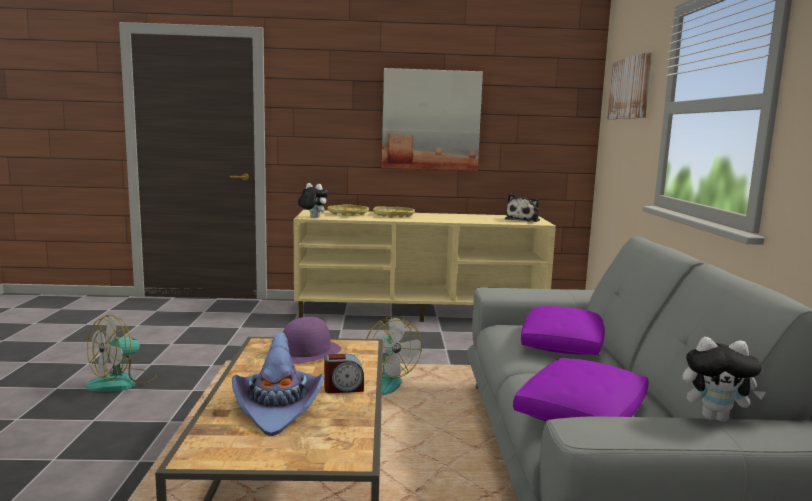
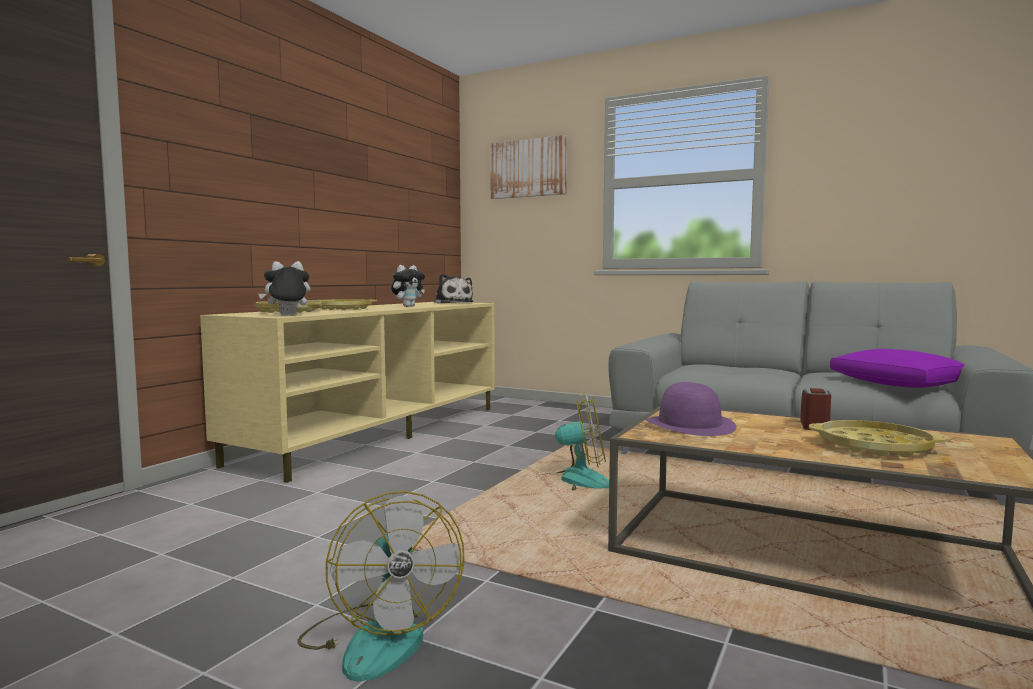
camera: 60 degrees left, 5 degrees down
(278, 408) = (874, 446): purple hat -> yellow tray
(431, 120) = (340, 185): picture -> none
(562, 345) = (739, 370): purple pillow -> none
(715, 417) = (962, 352): plush toy -> plush toy (408, 306)

